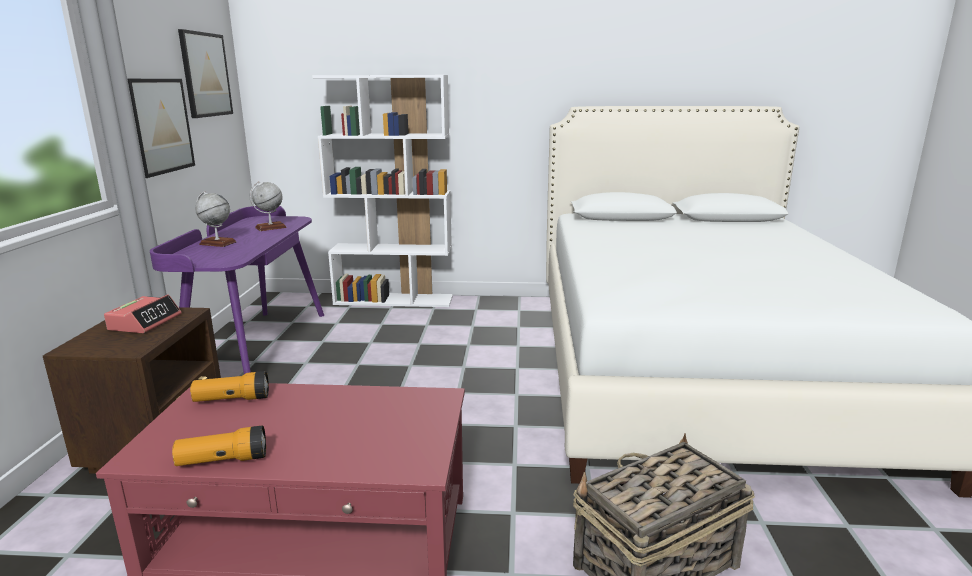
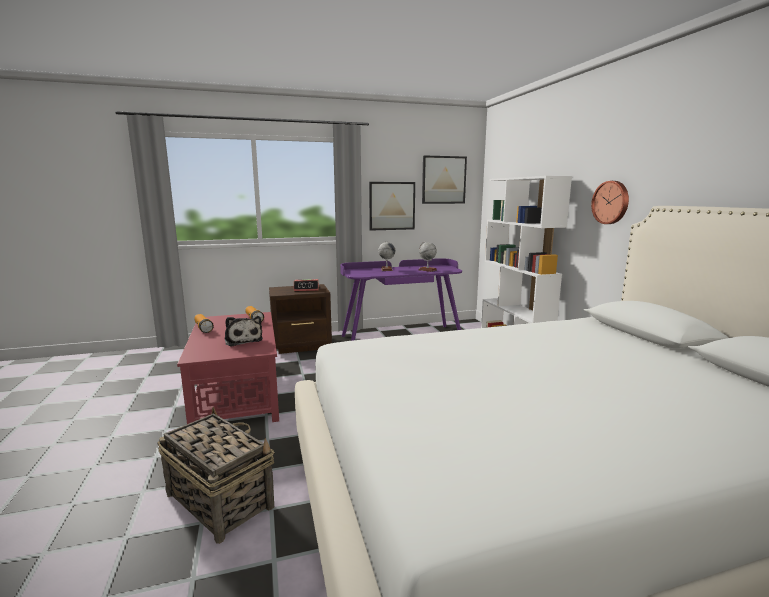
camera: 70 degrees right, 5 degrees down
(364, 414) = (243, 340): none -> plush toy
(507, 104) = (611, 202): none -> wall clock

